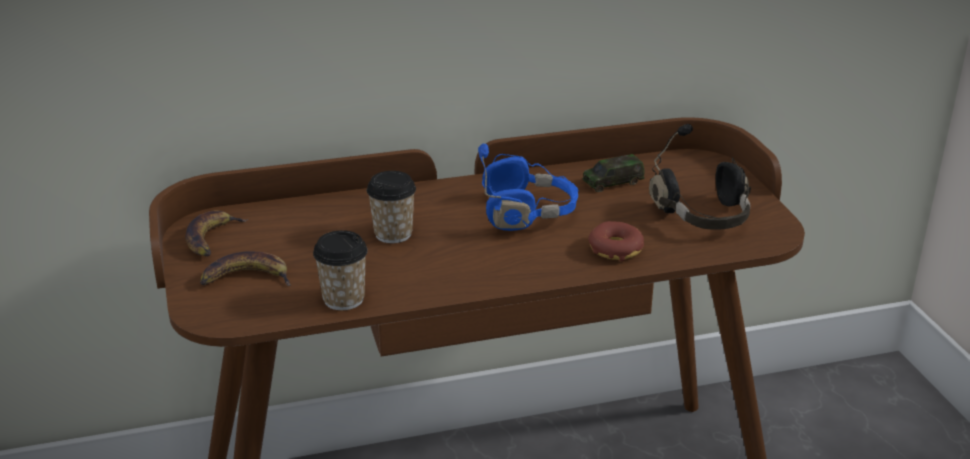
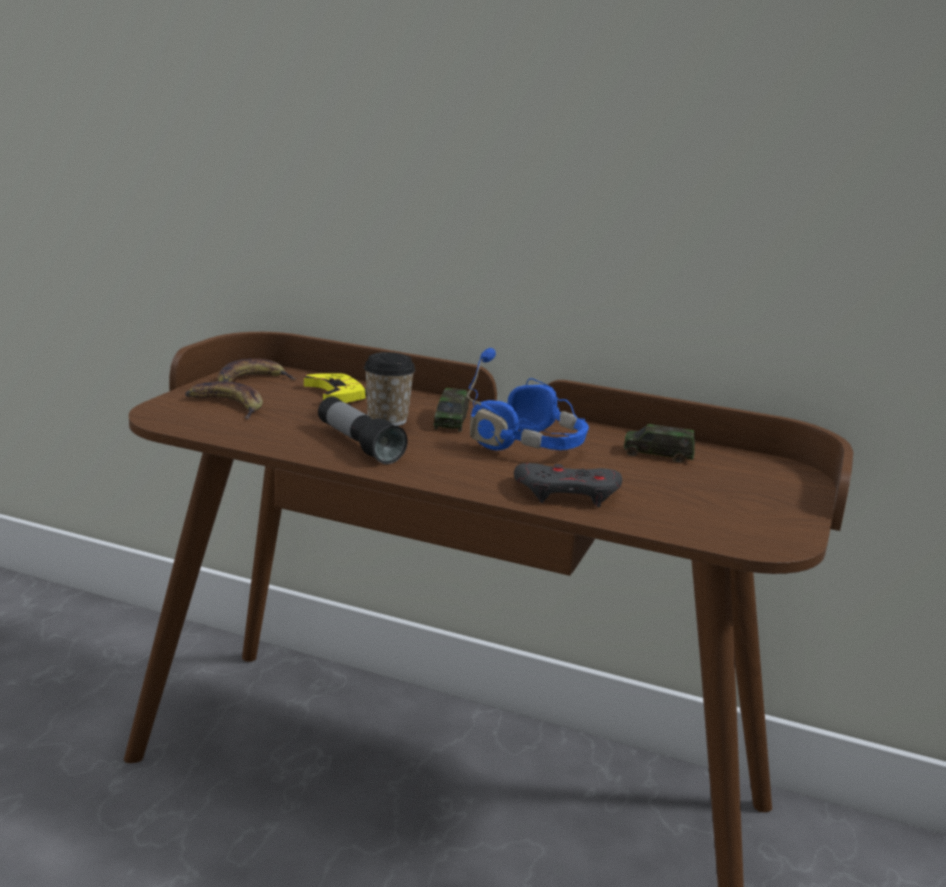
camera: 35 degrees right, 10 degrees down
(308, 223) = (336, 394): none -> yellow game controller
(343, 299) = (268, 439): cup -> none
(416, 271) = (358, 444): none -> flashlight
(438, 213) = (451, 421): none -> toy car
(615, 249) = (568, 493): donut -> grey game controller
(704, 216) = (712, 505): black headphones -> none

